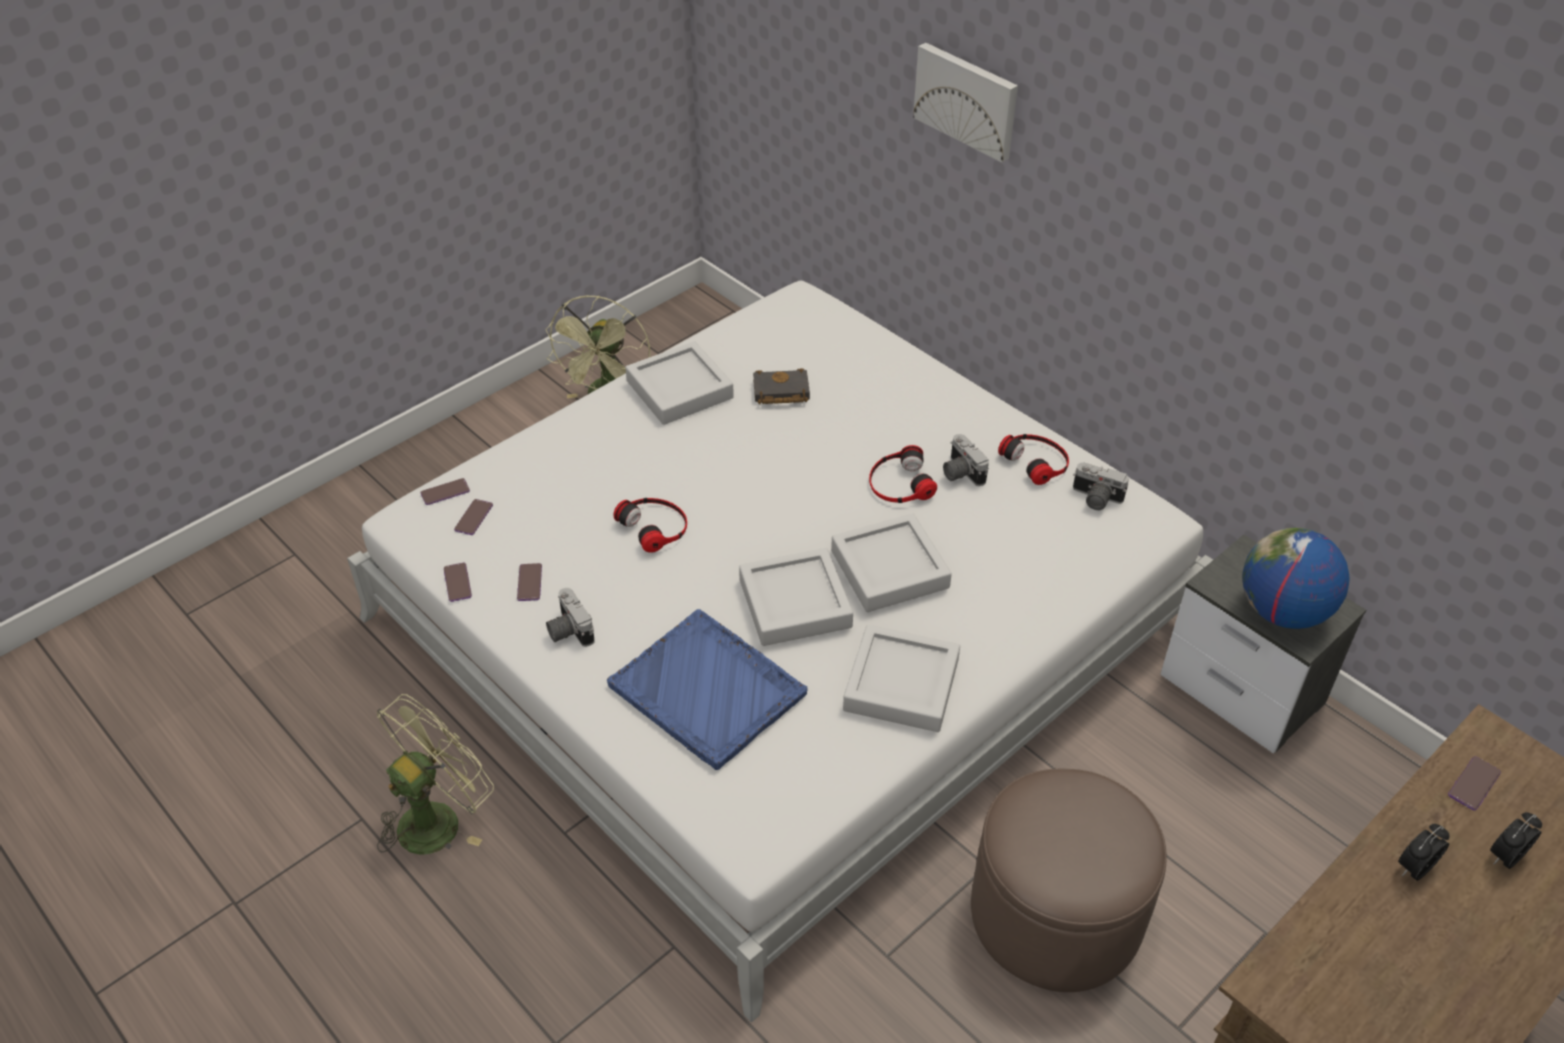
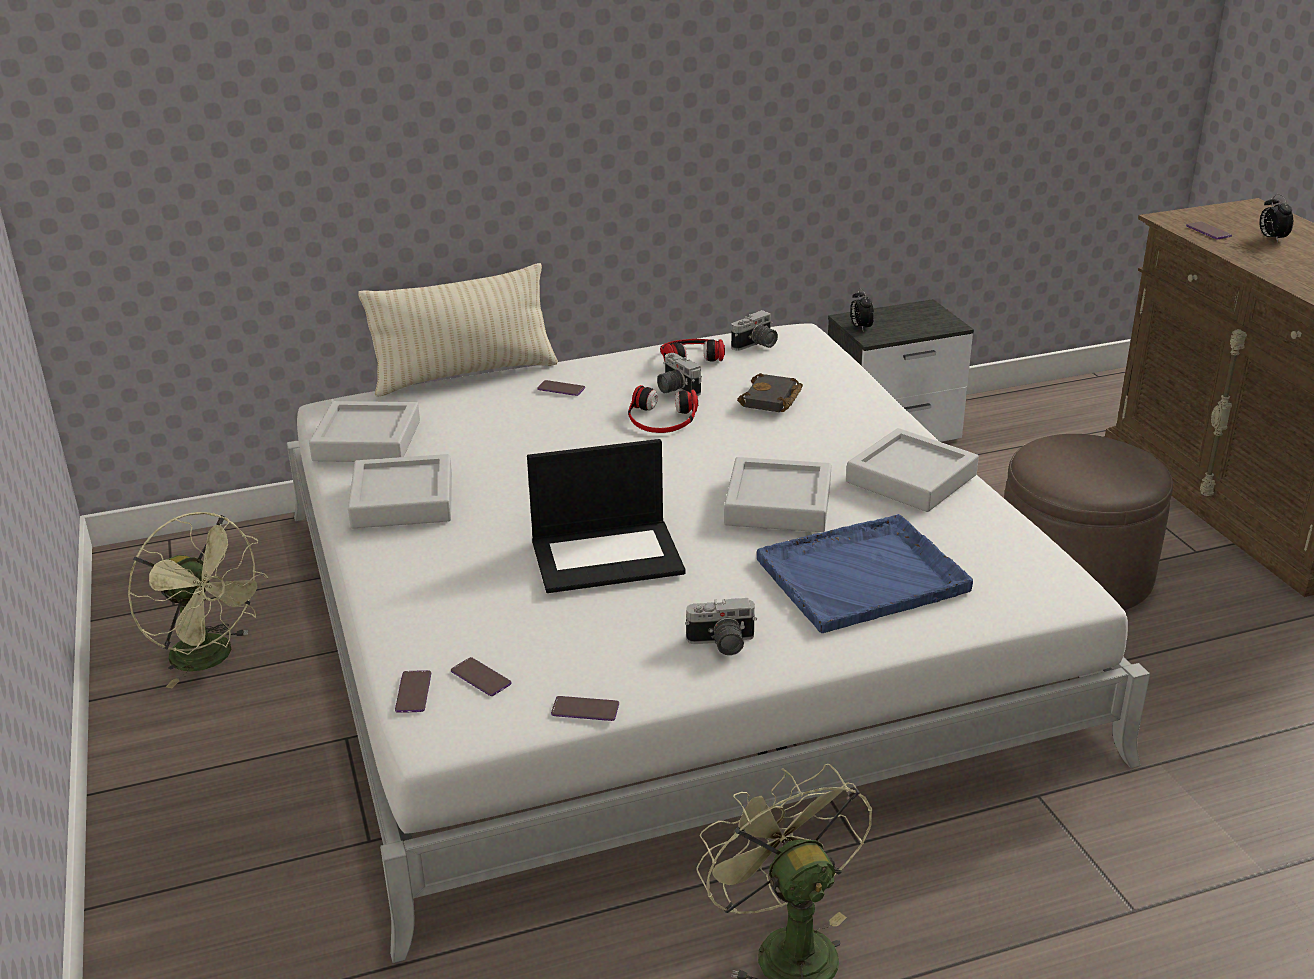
camera: 65 degrees left, 15 degrees down
(529, 583) = (626, 656): phone -> phone (561, 389)
(655, 526) = (608, 555): headphones -> laptop
(779, 392) = (469, 448): black book -> black book (772, 399)
(889, 569) = (768, 449): grey tray -> grey tray (367, 441)
(905, 341) = (465, 375): none -> beige pillow
(960, 473) = (674, 389): camera -> camera turned 60 degrees clockwise
(967, 100) = (455, 84): picture -> none
(1282, 611) = (917, 324): globe -> none
(1414, 868) = (1276, 261): alarm clock -> alarm clock (860, 327)

